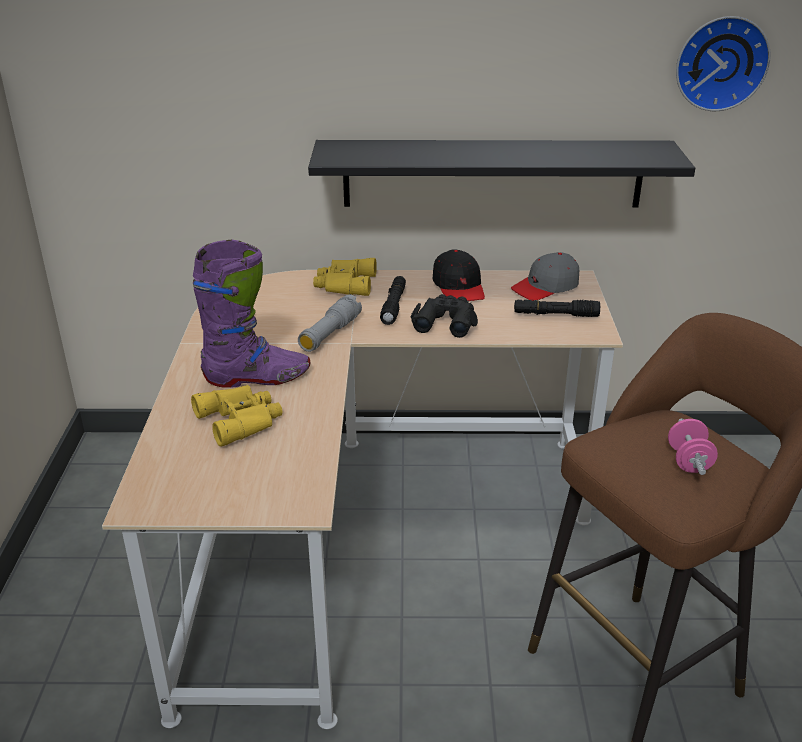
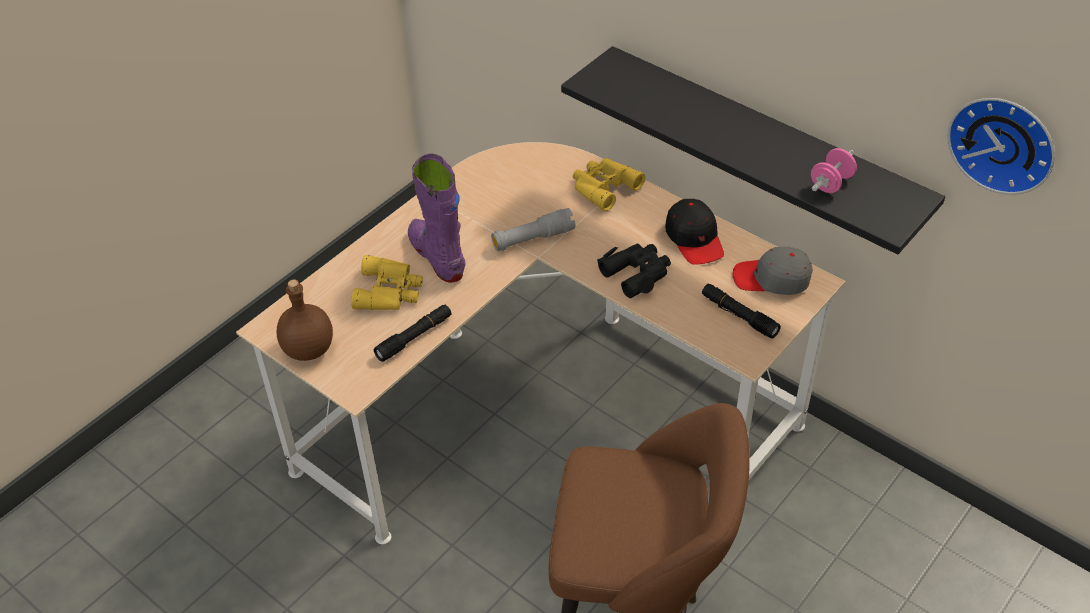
camera: 40 degrees right, 15 degrees up
(210, 500) = (308, 350): none -> brown bottle
(257, 378) = (437, 257): purple boot -> purple boot turned 150 degrees counterclockwise
(394, 306) = (615, 233): black flashlight -> black flashlight (414, 337)
(459, 287) = (694, 239): black cap -> black cap turned 45 degrees counterclockwise
(688, 461) = (632, 520): pink dumbbell -> pink dumbbell (831, 183)

